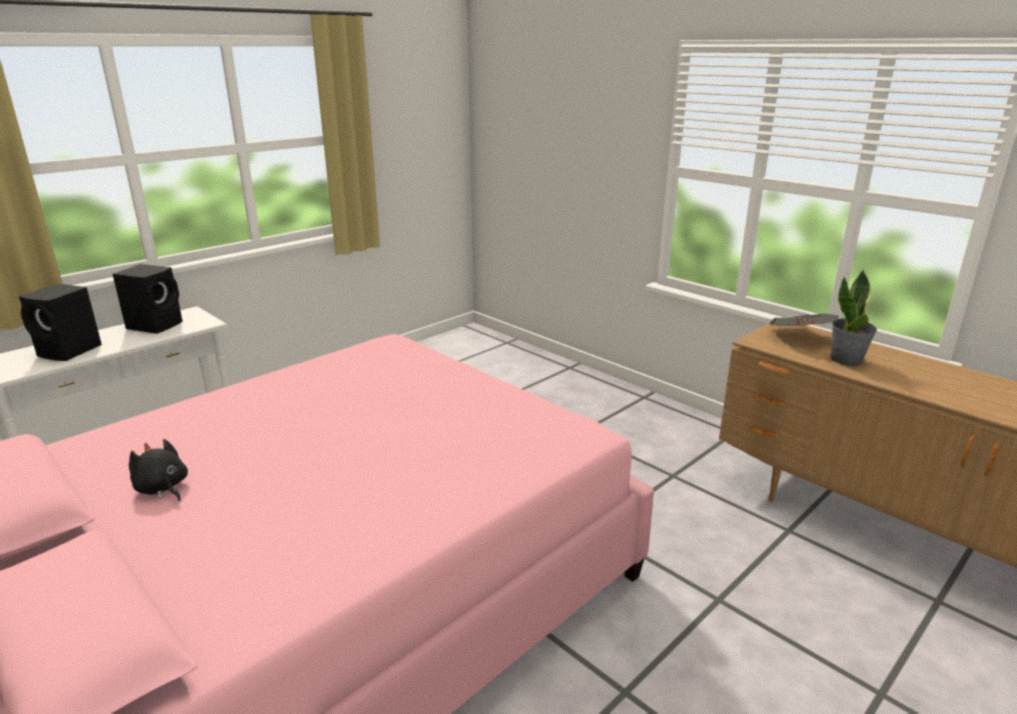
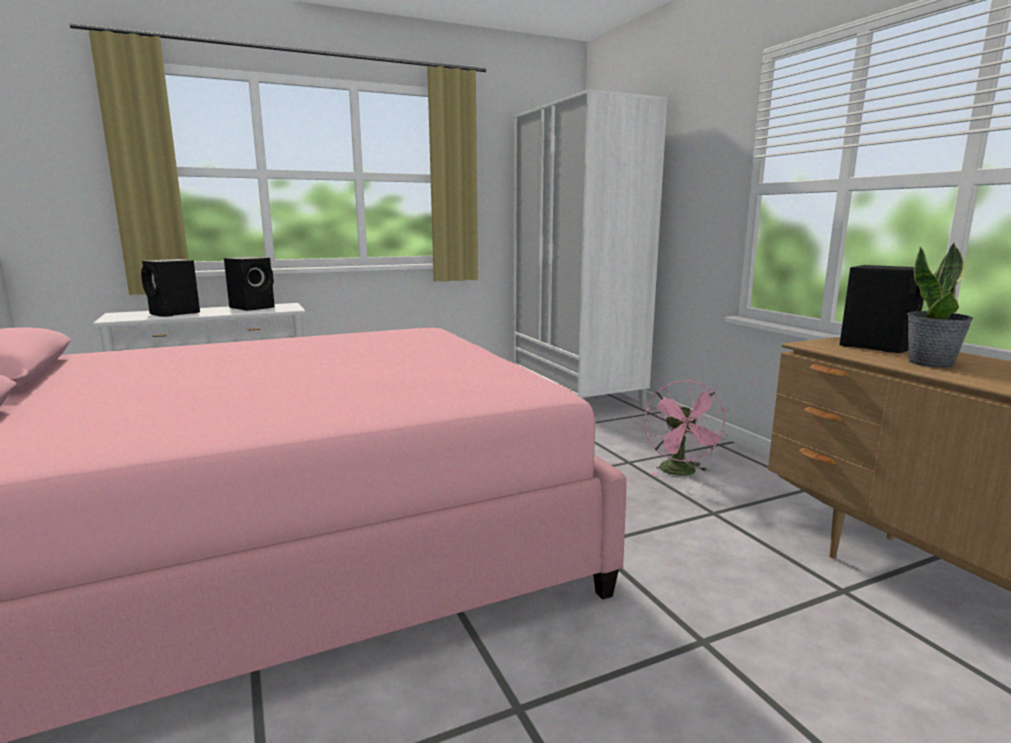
camera: 20 degrees right, 10 degrees down
(162, 488) = (118, 379): black plush toy -> none
(489, 352) = (576, 394): none -> white wardrobe
(629, 436) = (681, 473): none -> pink fan
(799, 337) = (877, 346): newspaper -> black speaker

